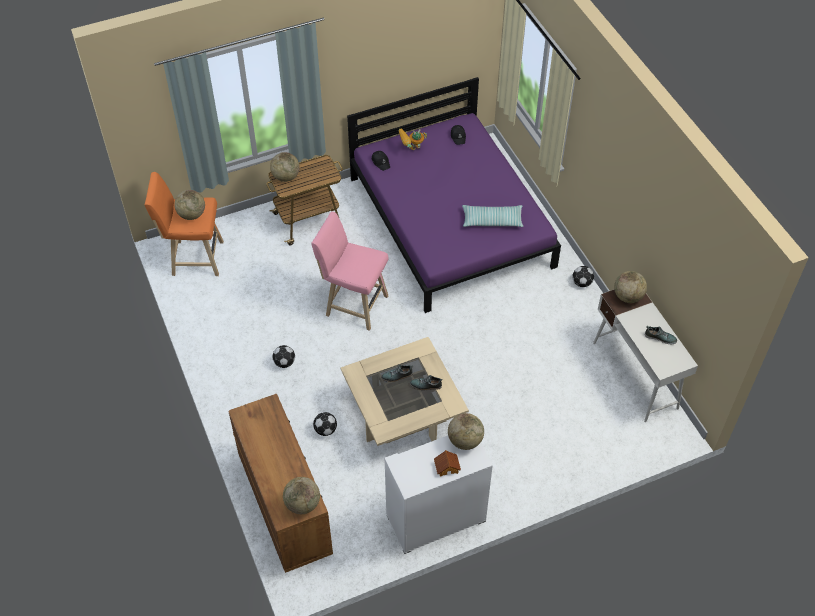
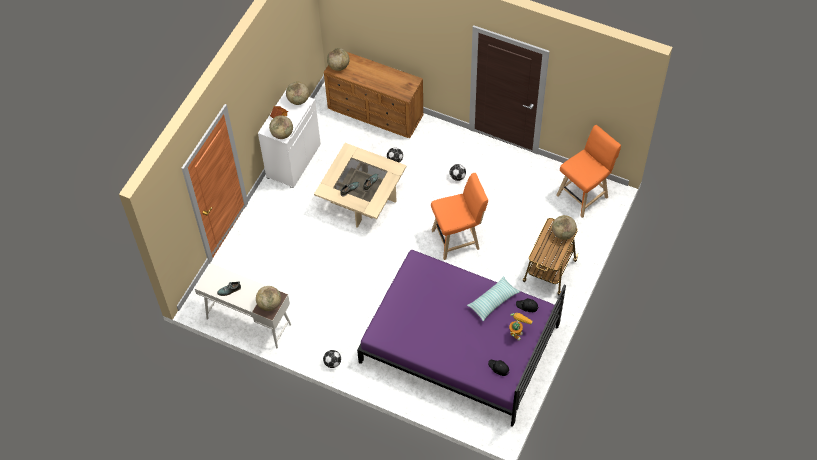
camera: 140 degrees right, 5 degrees up
(192, 215) = (583, 165): globe -> globe (298, 100)
(353, 304) = (458, 239): pink stool -> orange stool
(492, 220) = (410, 318): pillow -> pillow (493, 301)

